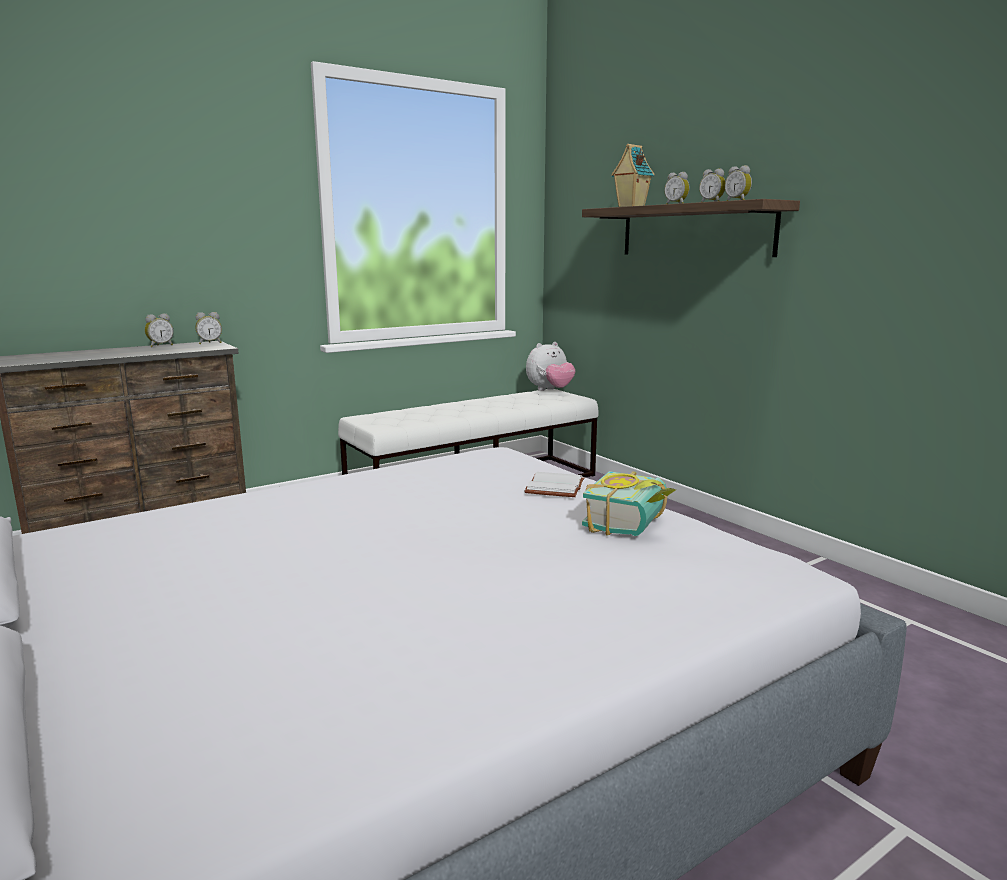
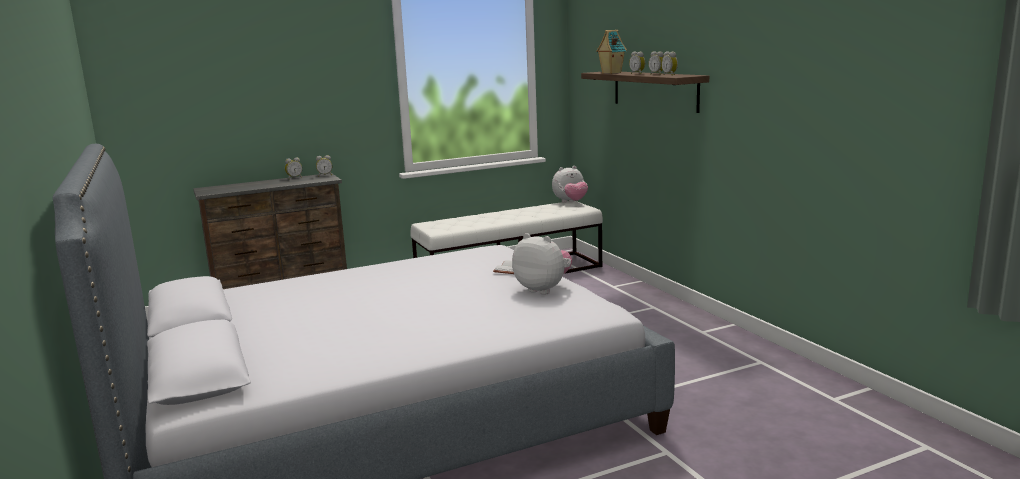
camera: 10 degrees right, 0 degrees up
(634, 525) = (543, 289): book -> plush toy

